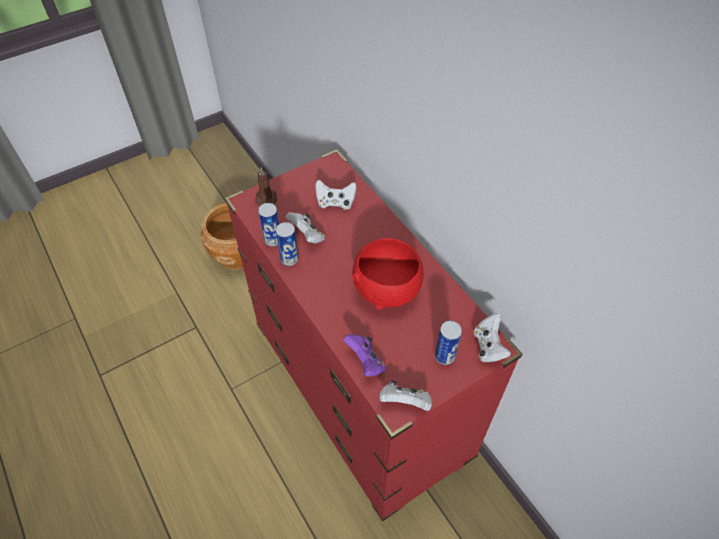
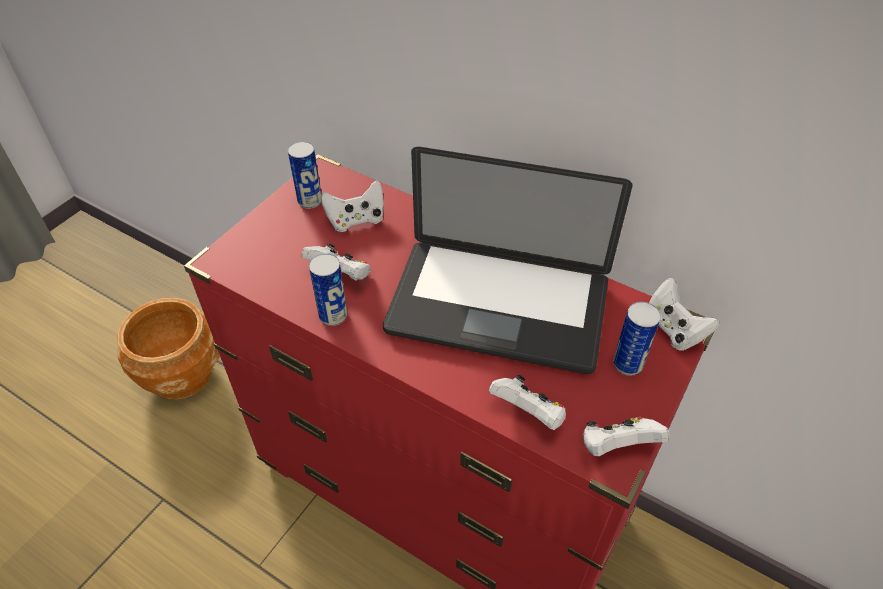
camera: 25 degrees left, 5 degrees down
(266, 197) = (249, 245): brown candle -> none
(272, 240) = (292, 298): can -> can (310, 201)
(365, 362) = (528, 414): purple game controller -> white game controller
(388, 290) = (498, 307): red bowl -> laptop

